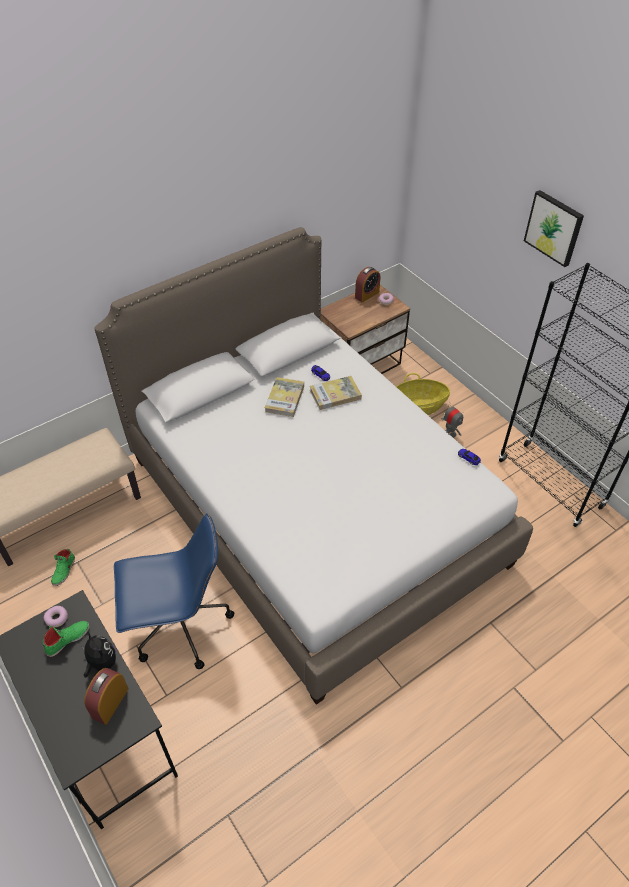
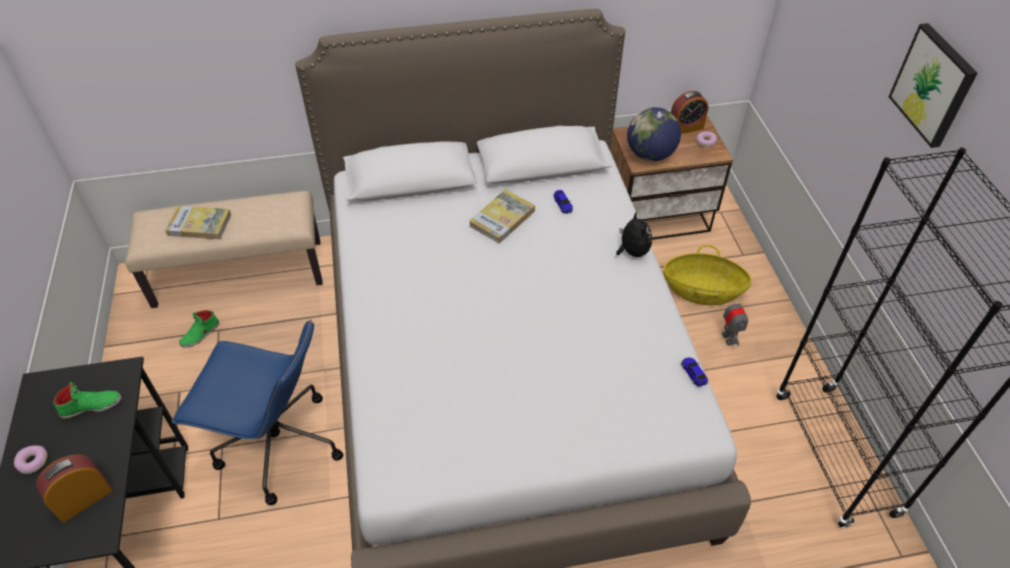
camera: 25 degrees right, 0 degrees up
(57, 618) = (96, 378): donut -> donut (33, 462)
(101, 662) = (106, 448): plush toy -> plush toy (632, 252)
(335, 394) = (566, 233): book -> book (199, 225)
(354, 321) = (650, 155): none -> globe

